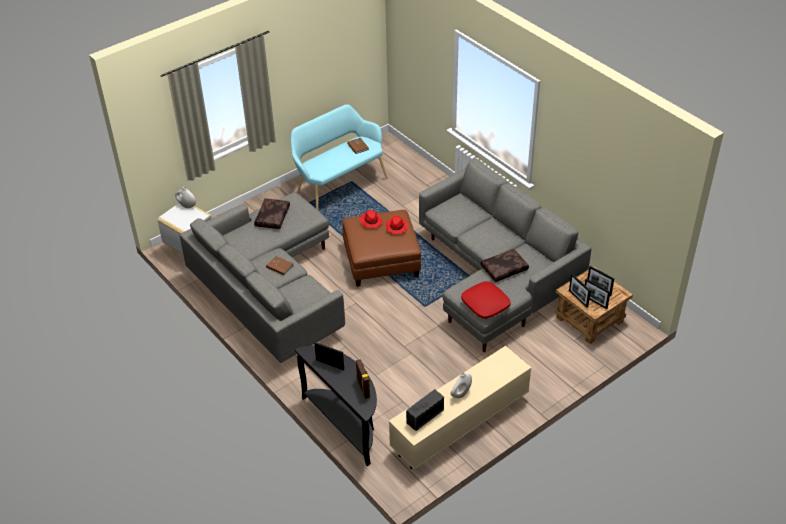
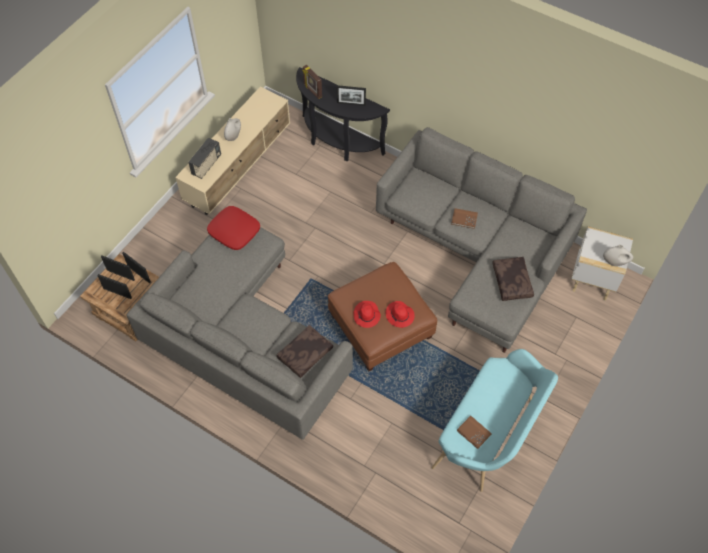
camera: 160 degrees right, 15 degrees up
(425, 417) = (258, 109): radio -> radio (206, 165)
(504, 268) = (224, 281): brown pillow -> brown pillow (305, 355)

